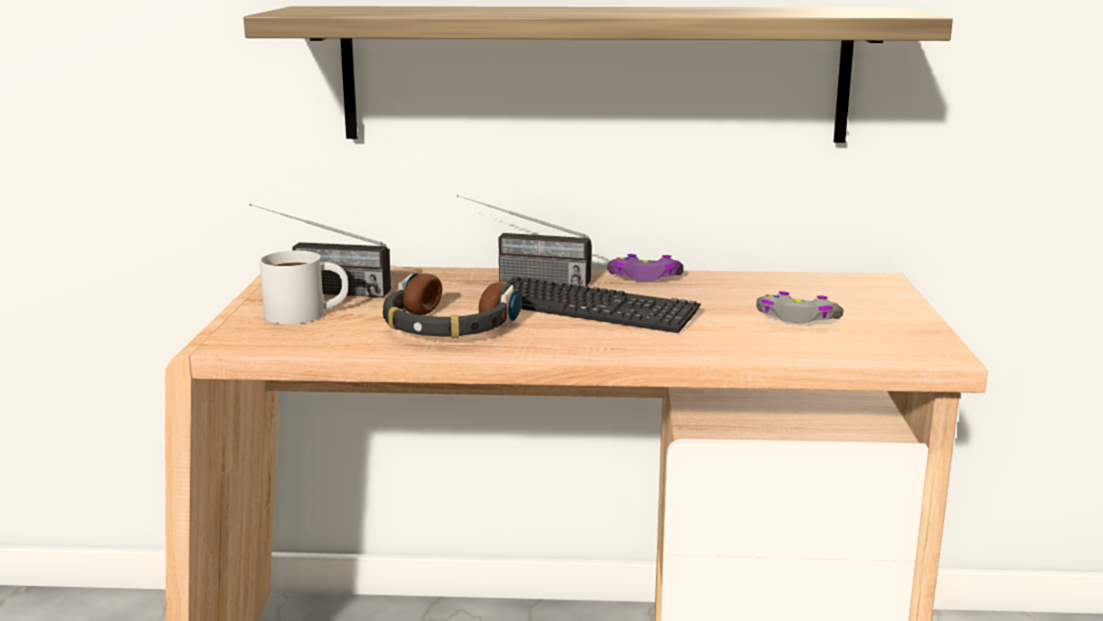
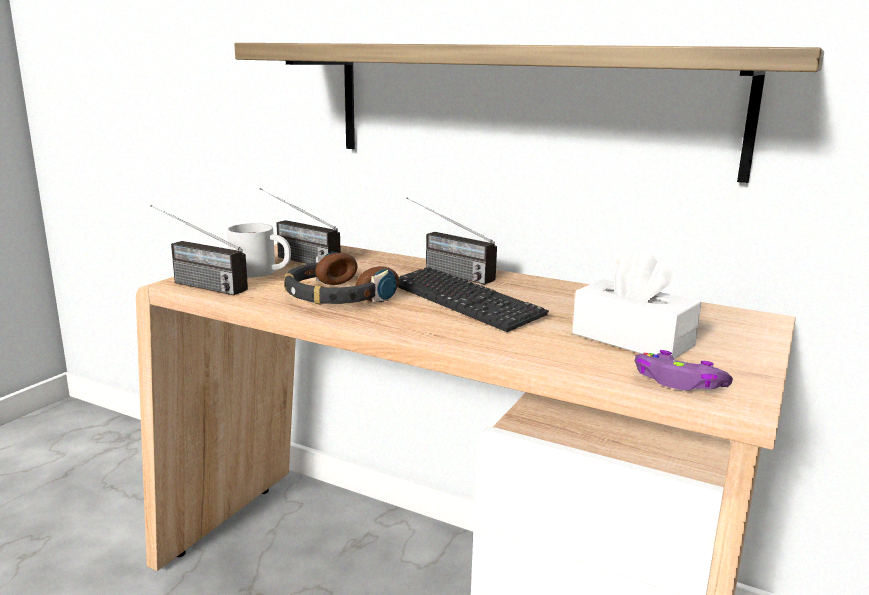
camera: 25 degrees right, 0 degrees up
(244, 342) = (193, 283): none -> radio
(645, 278) = (543, 284): purple game controller -> purple game controller (678, 383)
(797, 319) = (632, 340): grey game controller -> white tissue box

